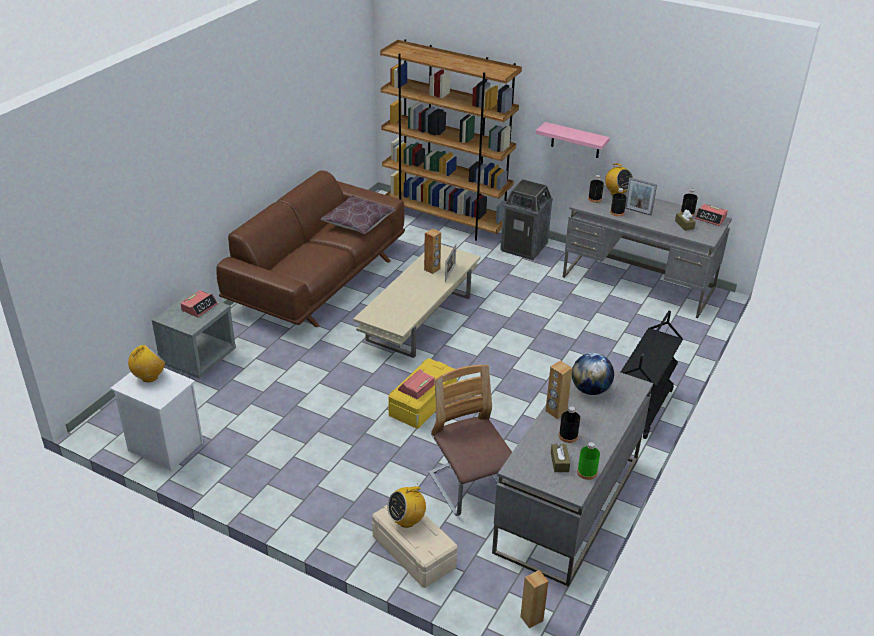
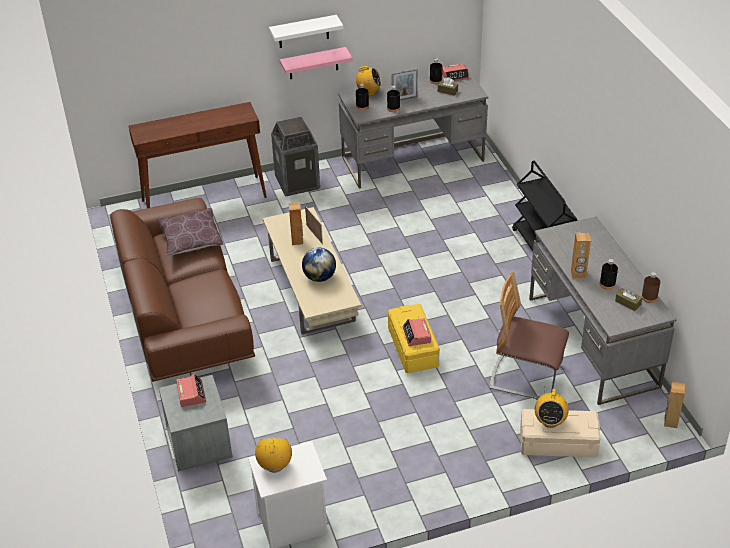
camera: 45 degrees left, 5 degrees up
(446, 221) = (205, 199): brown bookcase -> brown console table
(572, 103) = (303, 31): none -> white shelf
(587, 472) = (649, 297): green bottle -> brown bottle
(590, 390) = (573, 246): globe -> globe (319, 277)

